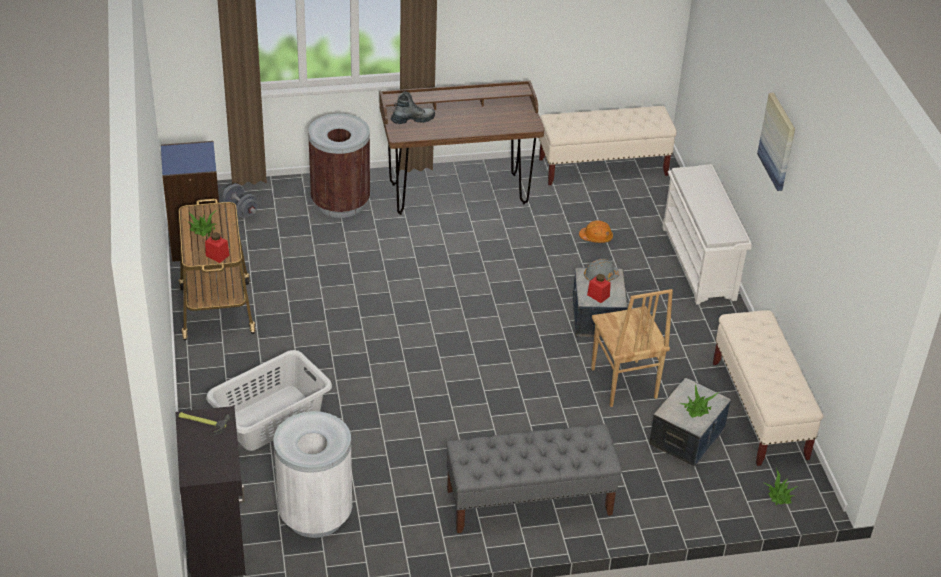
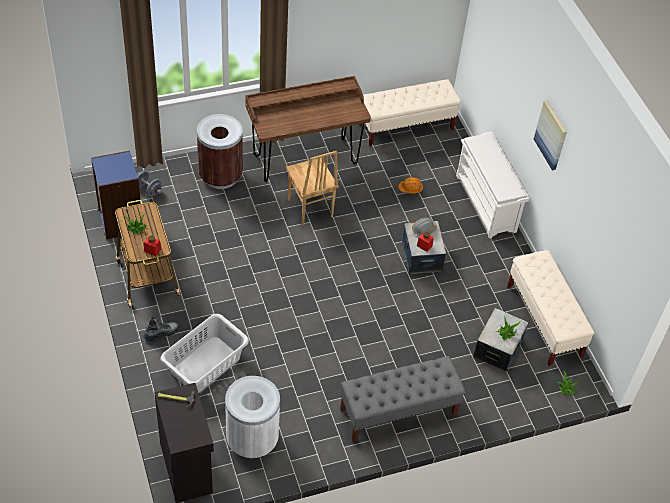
camera: 10 degrees left, 10 degrees up
(412, 119) = (273, 116): boot -> boot (161, 333)
(623, 384) = (447, 310): brown chair -> brown chair (309, 208)

